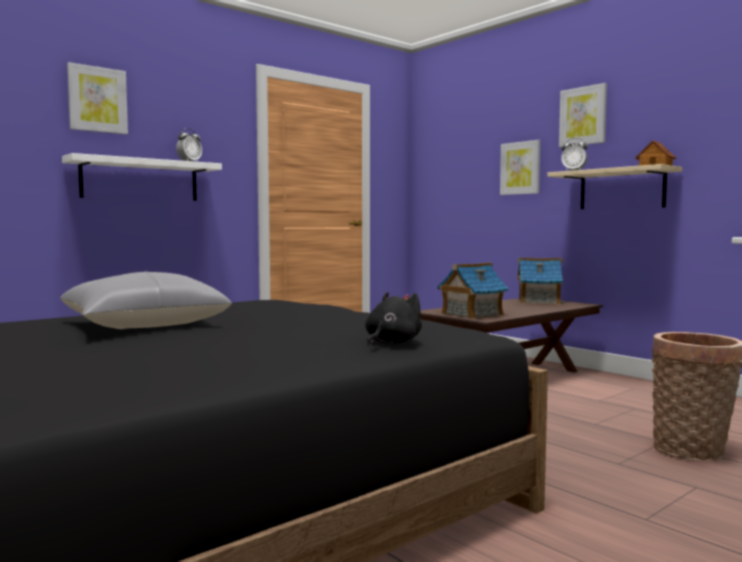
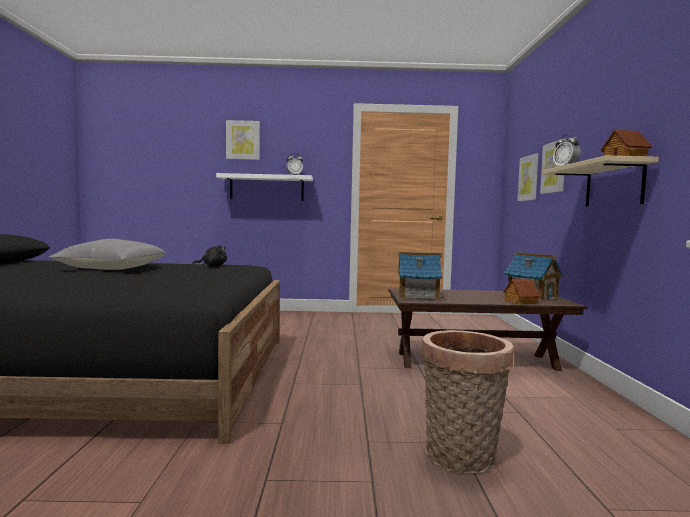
camera: 40 degrees right, 0 degrees up
(391, 343) = (115, 290): black plush toy -> black plush toy (212, 266)
(555, 307) = (520, 301): none -> toy house
(583, 116) = (593, 110): picture -> picture (529, 178)

